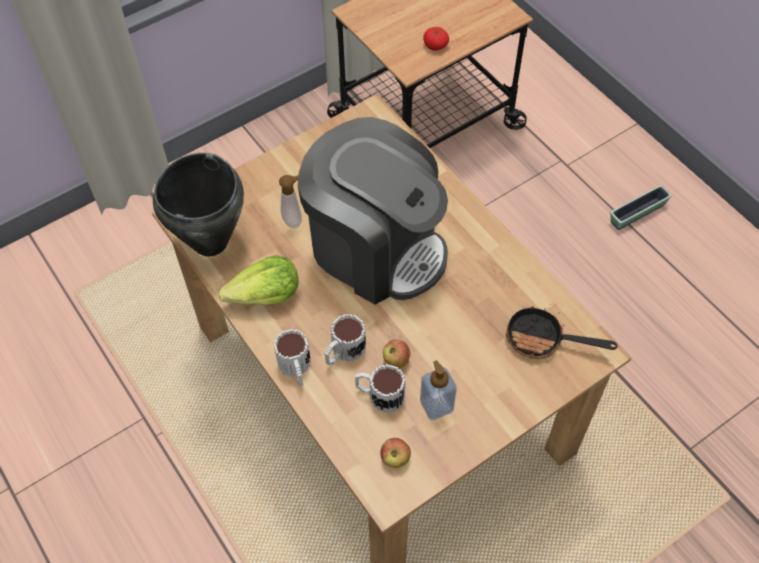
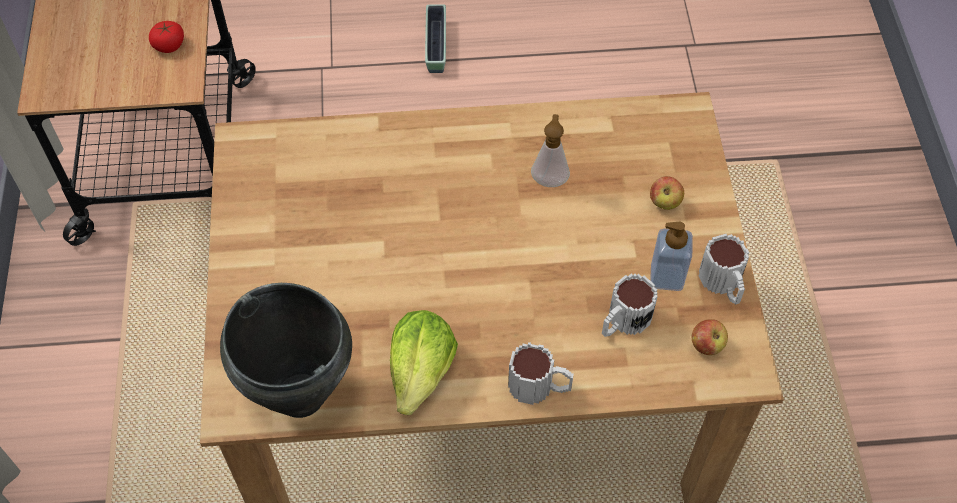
camera: 60 degrees left, 0 degrees up
(294, 220) = (334, 292): soap dispenser -> soap dispenser (549, 179)
(343, 352) = (548, 329): mug -> mug (723, 284)
(376, 248) = (433, 232): coffee machine -> none
(396, 360) = (590, 285): apple -> apple (665, 202)
(543, 340) = (646, 148): frying pan -> none

